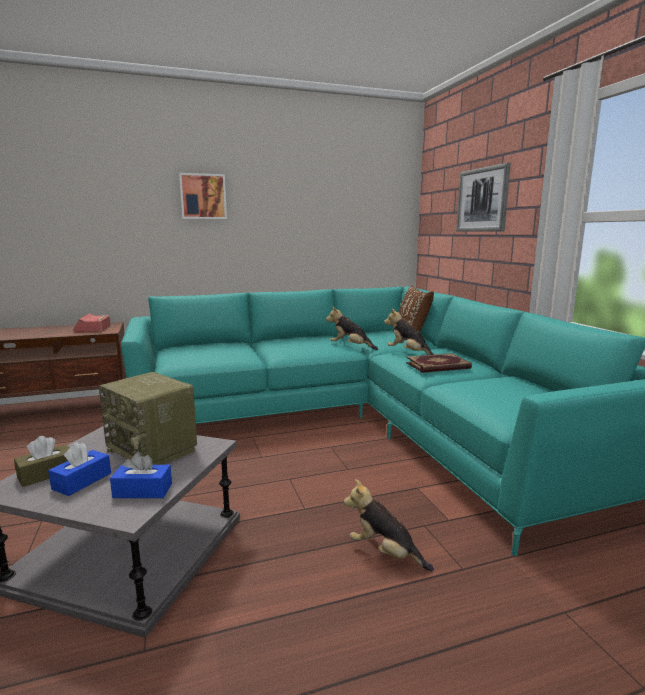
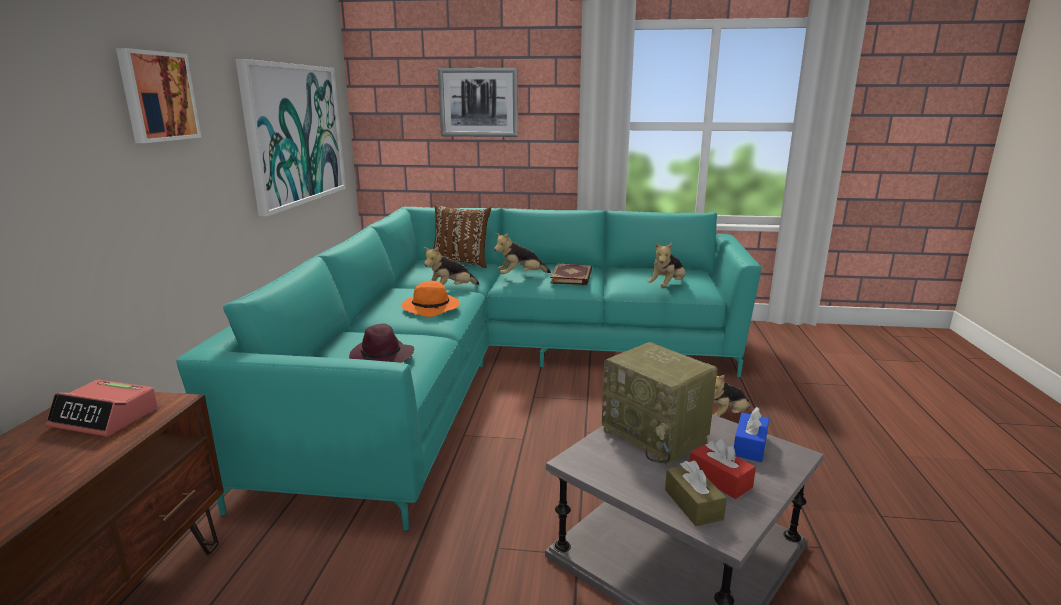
camera: 65 degrees left, 5 degrees up
(82, 481) = (720, 480): blue tissue box -> red tissue box
(153, 450) = (656, 436): radio -> radio turned 75 degrees clockwise
(205, 353) = (382, 357): none -> purple hat
(299, 347) = (432, 308): none -> orange hat
(334, 225) = (295, 134): none -> picture
(477, 400) = (667, 286): none -> plush toy

